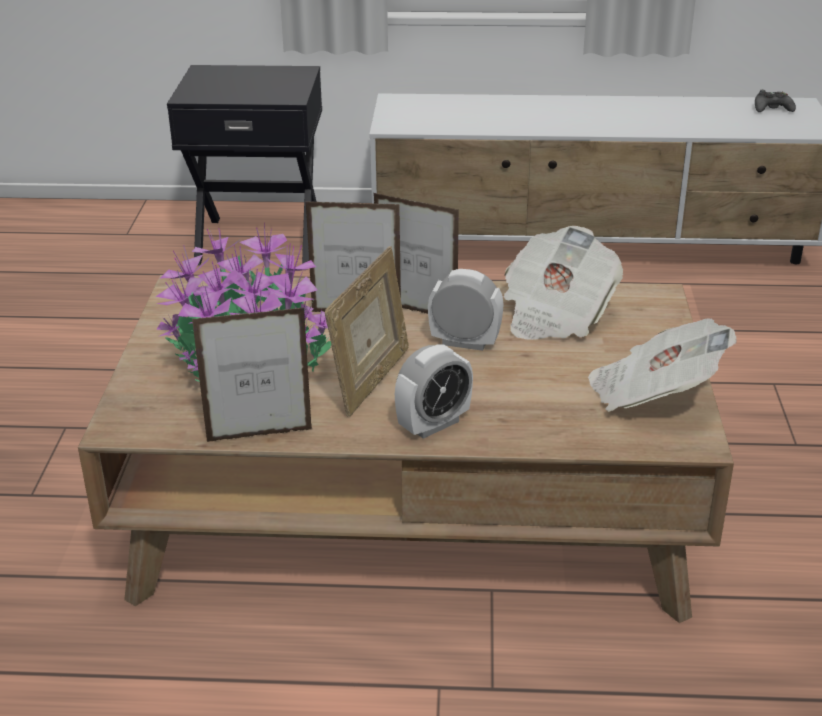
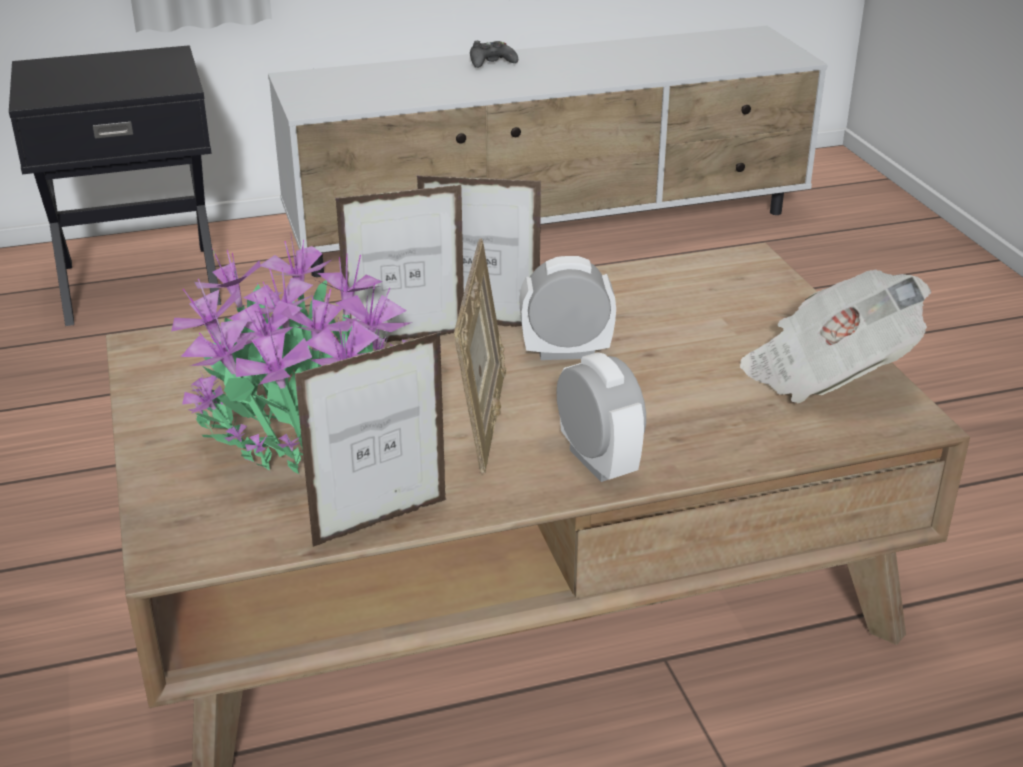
camera: 20 degrees left, 0 degrees up
(433, 424) = (597, 461): alarm clock -> alarm clock turned 60 degrees counterclockwise
(555, 314) = (650, 300): newspaper -> none
(772, 109) = (731, 41): black game controller -> black game controller (491, 62)

